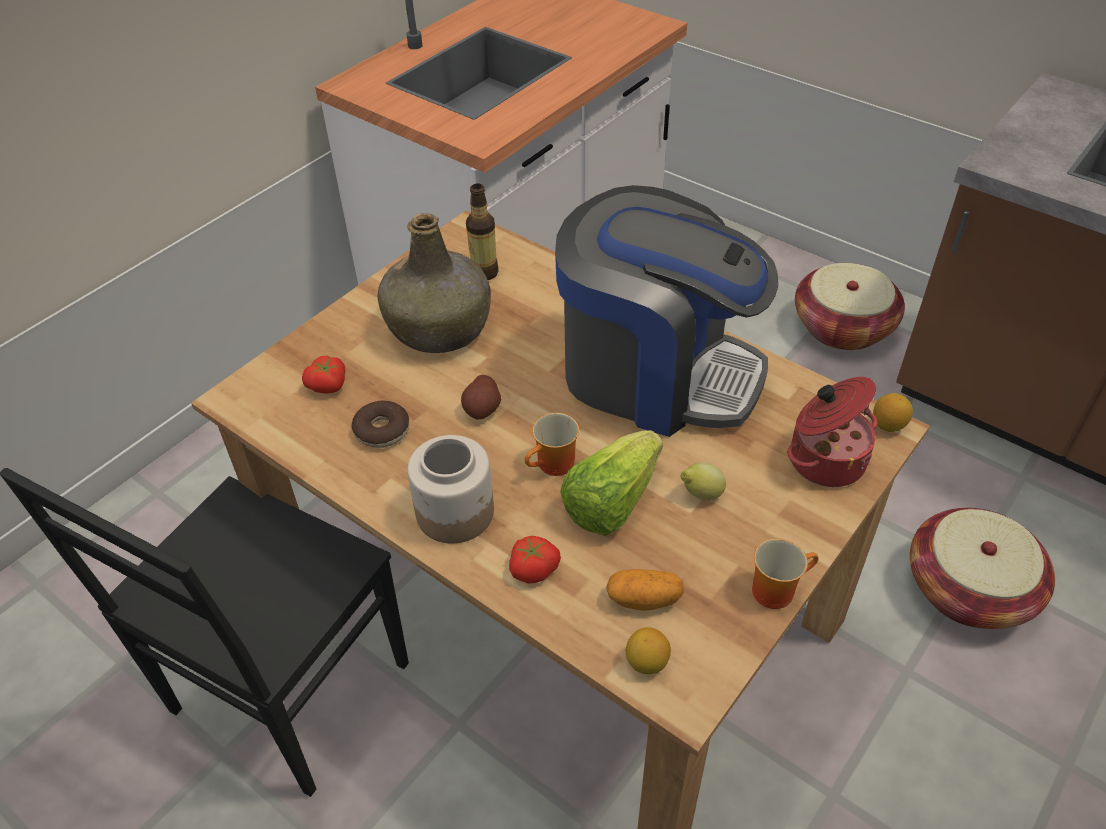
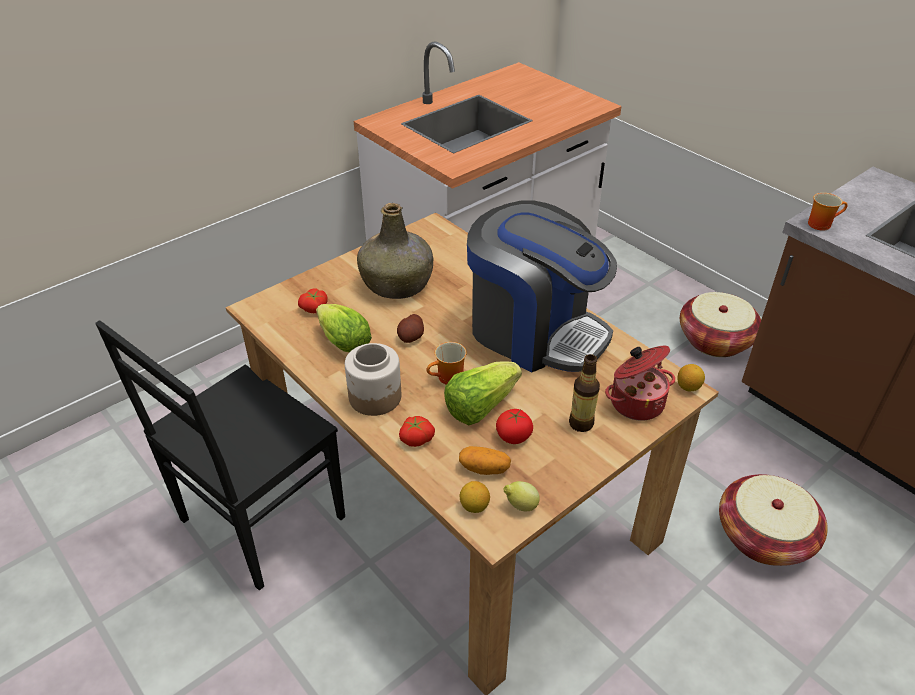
camera: 10 degrees right, 5 degrees down
(382, 430) = (342, 341): donut -> lettuce
(484, 273) = (437, 253): bottle -> bottle (581, 423)
(671, 541) = (513, 436): none -> tomato
(700, 494) = (542, 411): lemon -> lemon (520, 506)
(775, 587) = (575, 476): mug -> mug (820, 223)

